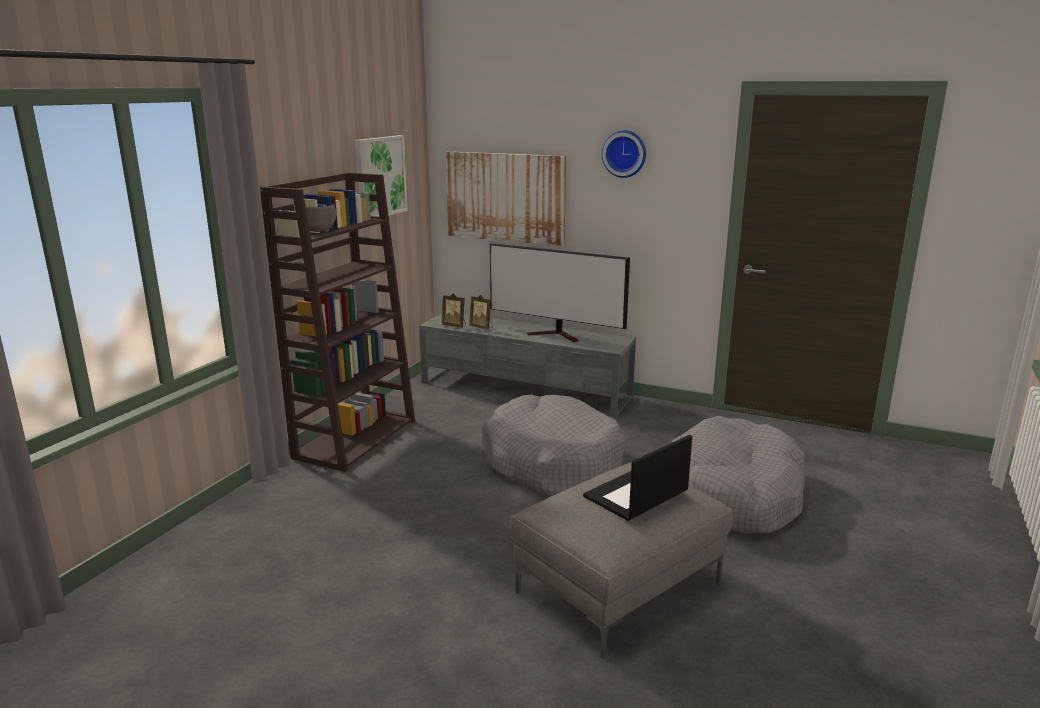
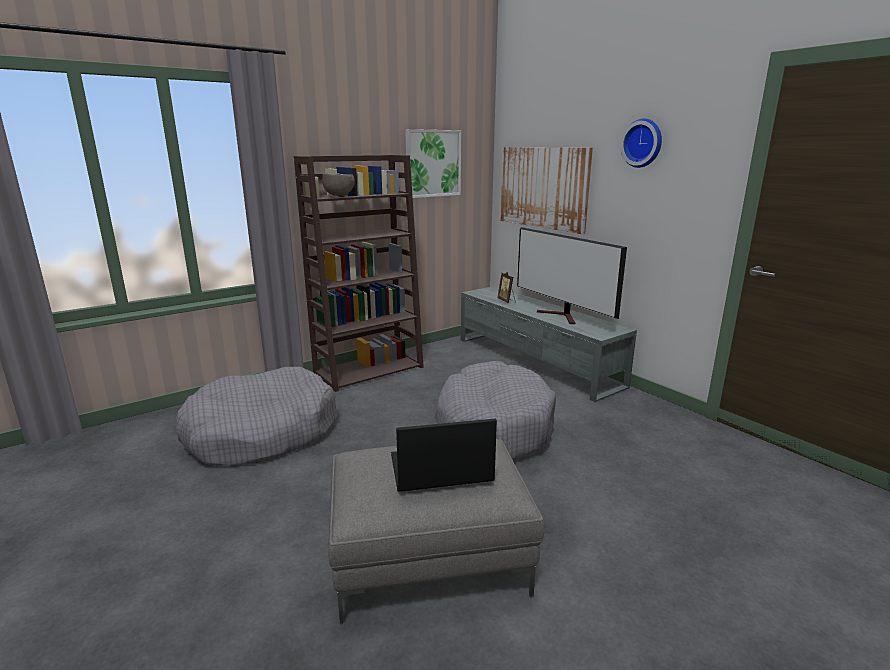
camera: 30 degrees right, 0 degrees up
(455, 326) = (487, 296): picture frame -> none
(733, 495) = (642, 509): grey dog bed -> grey dog bed (261, 433)

